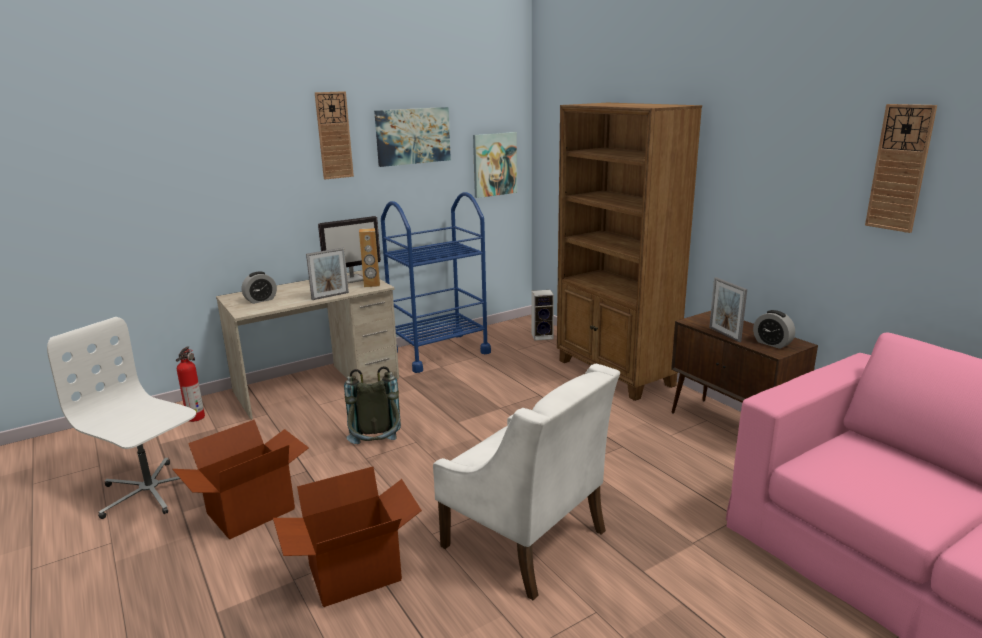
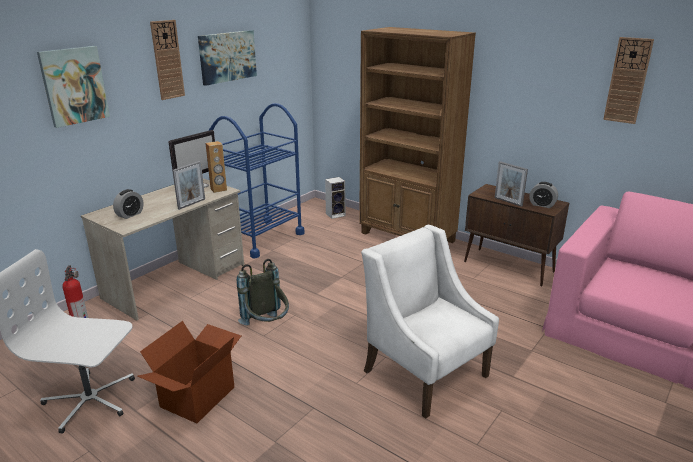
camera: 20 degrees left, 5 degrees up
(355, 574) = (319, 425): cardboard box -> none
(494, 164) = (286, 77): picture -> picture (74, 86)
(525, 540) = (425, 372): white armchair -> white armchair turned 150 degrees counterclockwise

